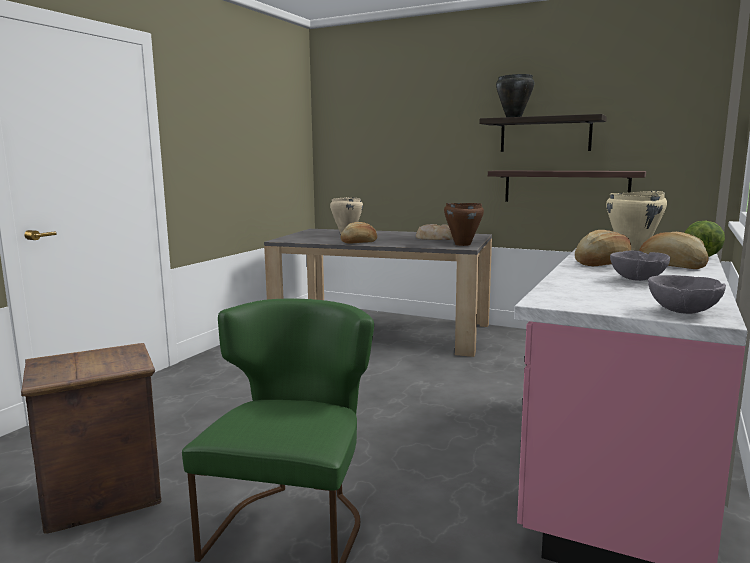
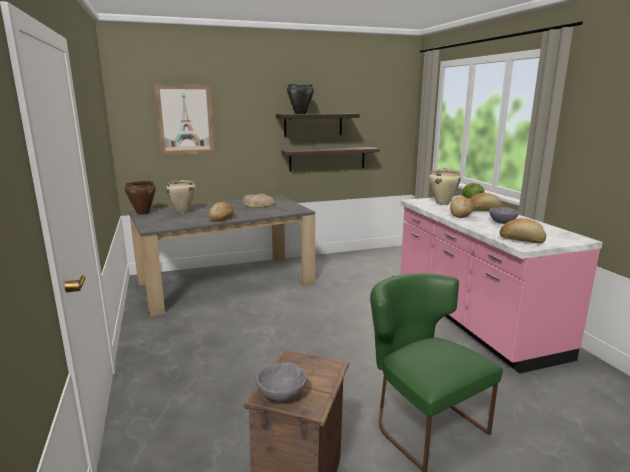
camera: 45 degrees left, 5 degrees up
(382, 130) = (185, 120): none -> picture
(462, 244) = (293, 208): brown cooking pot -> brown cooking pot (142, 213)
(572, 297) = (521, 240): none -> bread
(684, 312) = (568, 238): grey bowl -> grey bowl (282, 395)

